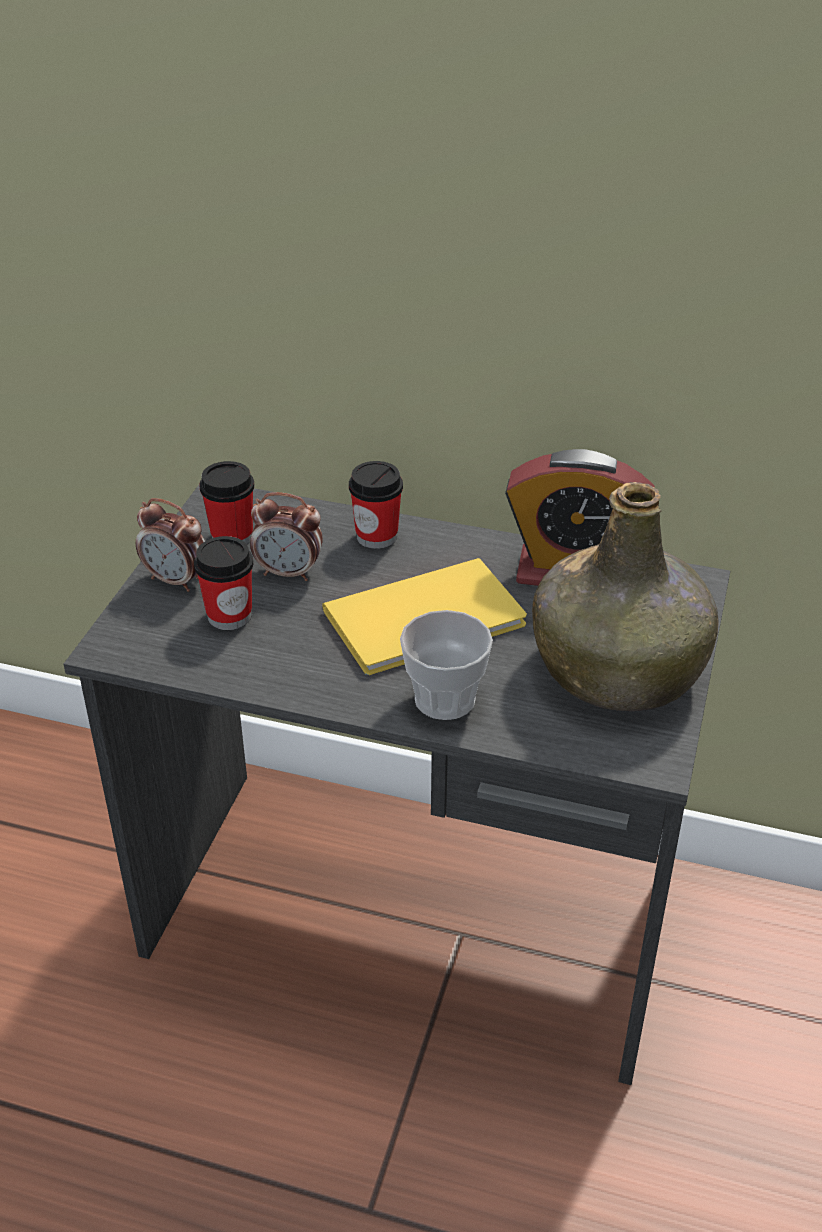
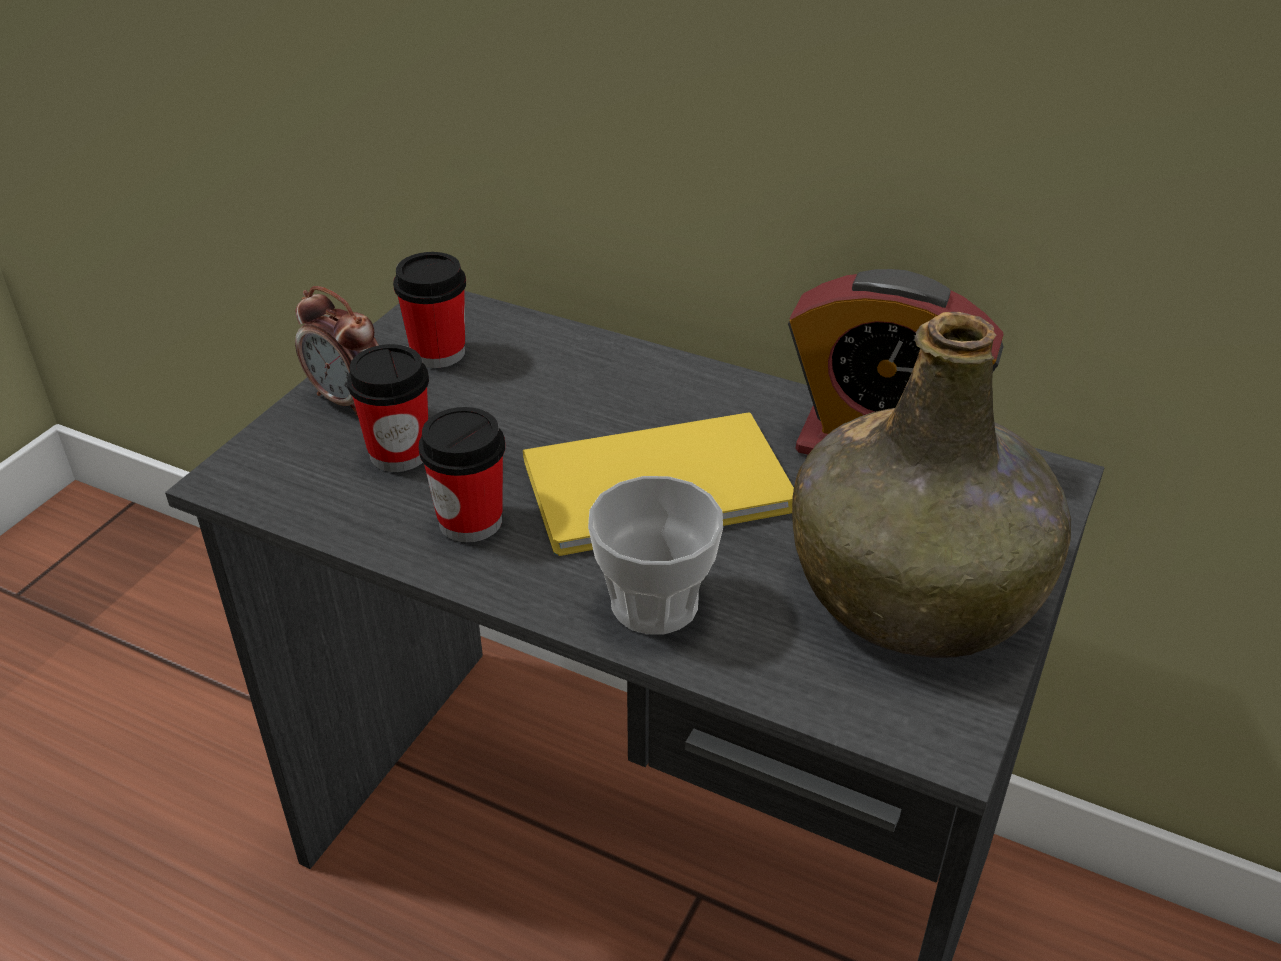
camera: 10 degrees right, 0 degrees up
(289, 573) = (495, 406): alarm clock -> none
(376, 536) = (624, 371): cup -> cup (470, 521)

